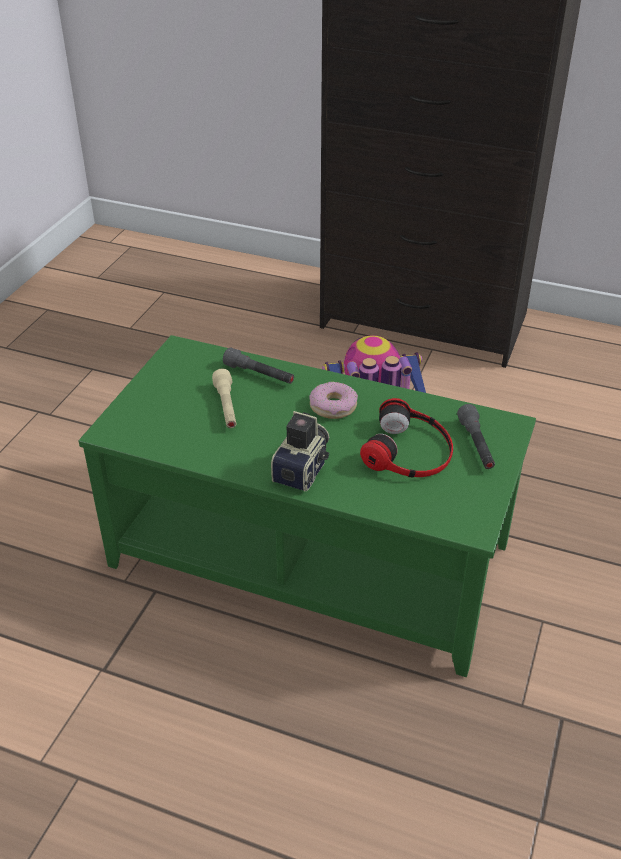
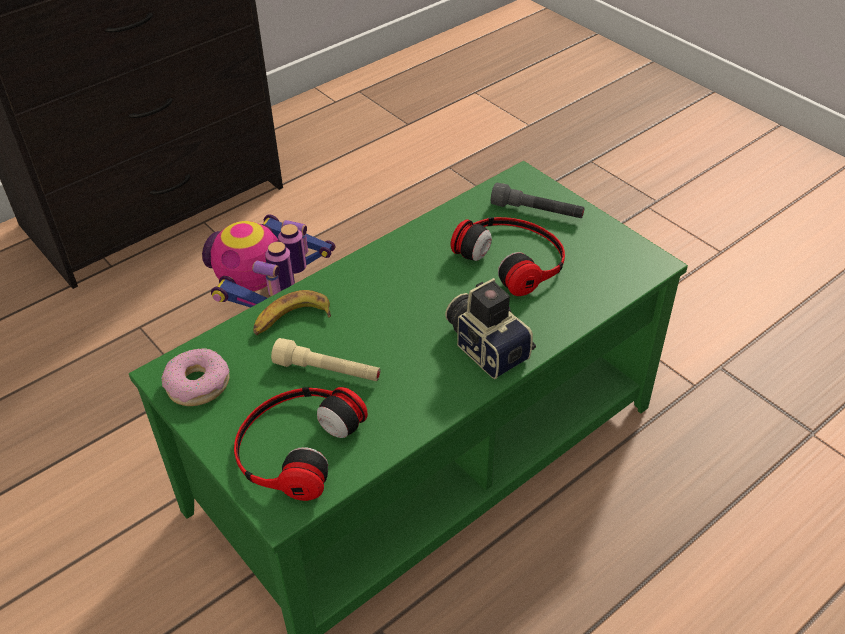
camera: 60 degrees left, 5 degrees up
(157, 418) = (295, 445): none -> headphones
(259, 375) = (291, 320): grey flashlight -> banana
(333, 406) = (400, 283): donut -> donut (198, 384)

